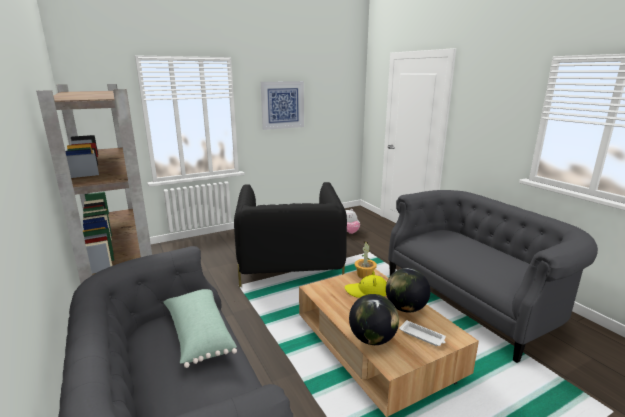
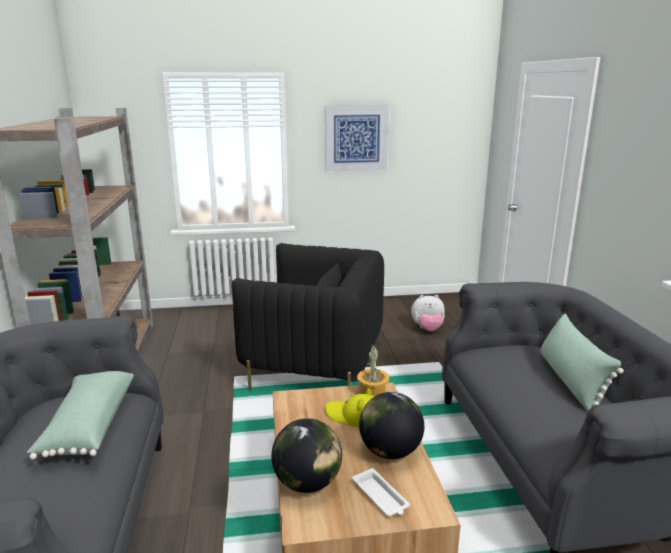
camera: 20 degrees right, 0 degrees up
(290, 266) = (315, 362): black armchair -> black armchair turned 90 degrees counterclockwise
(481, 246) = (570, 381): none -> green pillow

